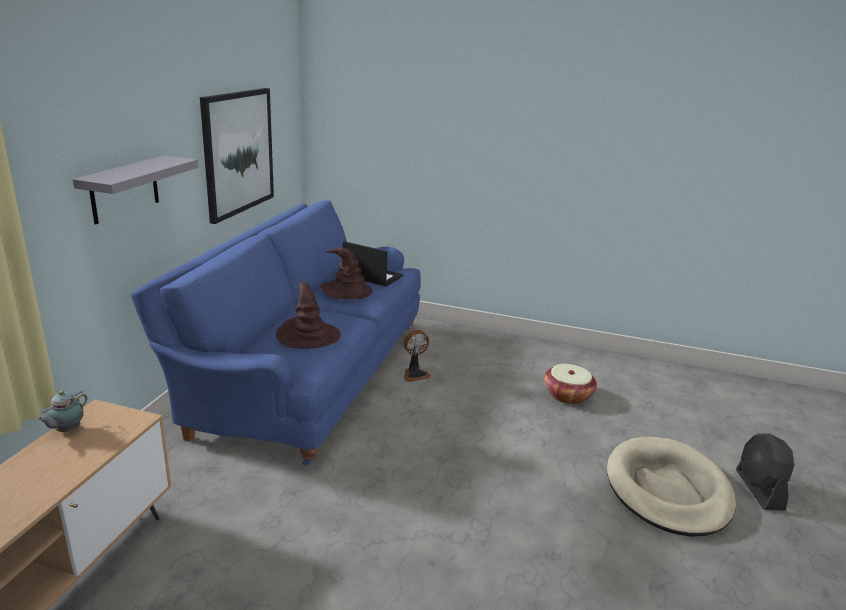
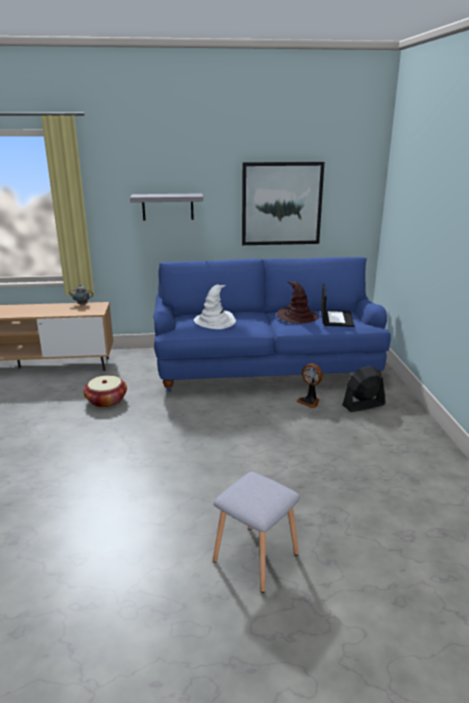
camera: 70 degrees right, 0 degrees up
(307, 336) = (215, 321): brown hat -> white hat
(567, 395) = (363, 479): basket -> basket (106, 401)
(667, 490) = (254, 557): beige dog bed -> grey stool
(759, 490) = (307, 636): black fan -> black fan (363, 405)

